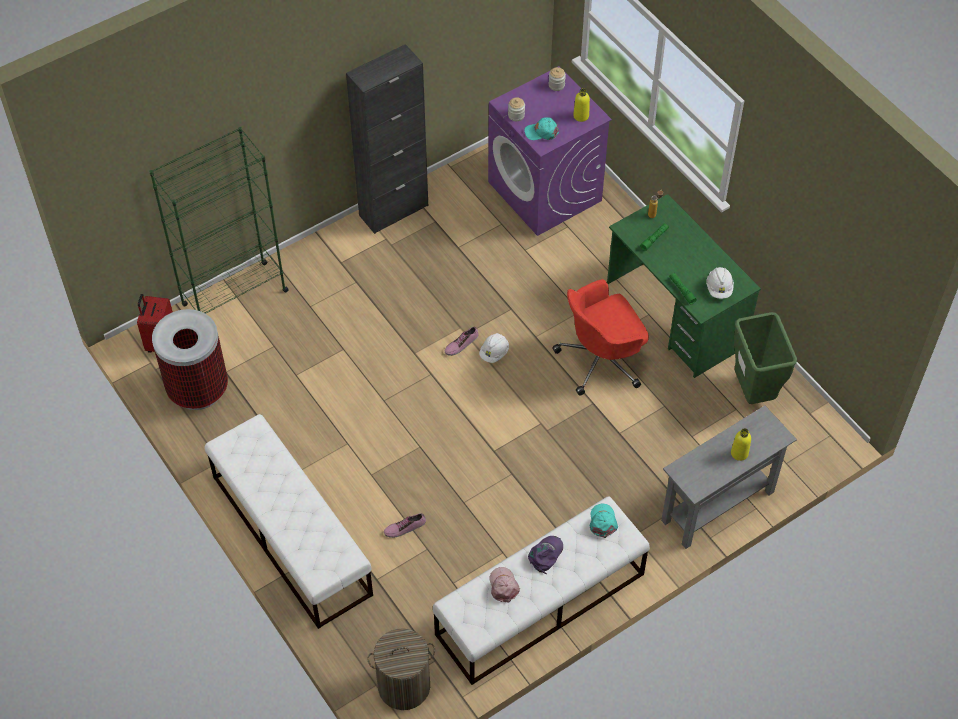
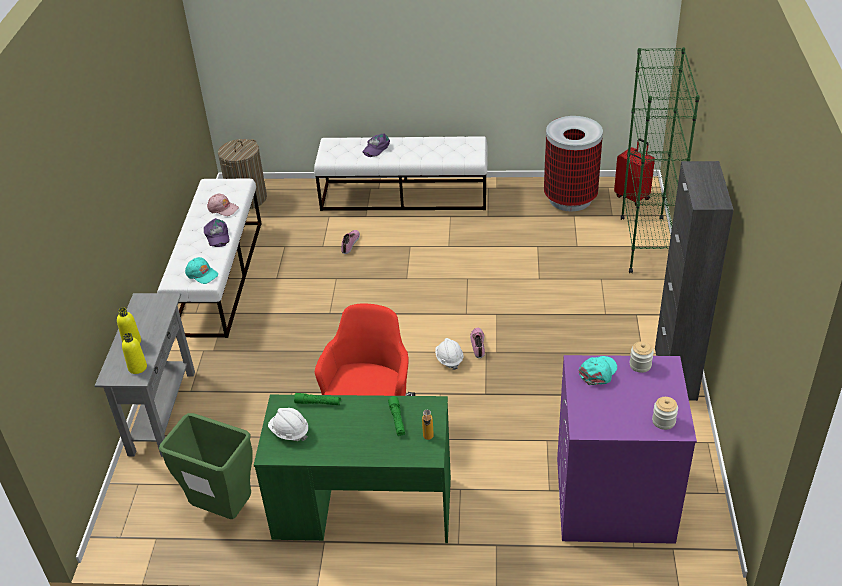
camera: 130 degrees right, 15 degrees down
(298, 525) = (376, 148): none -> purple cap
(581, 116) = (596, 416): yellow bottle -> yellow bottle (137, 367)

